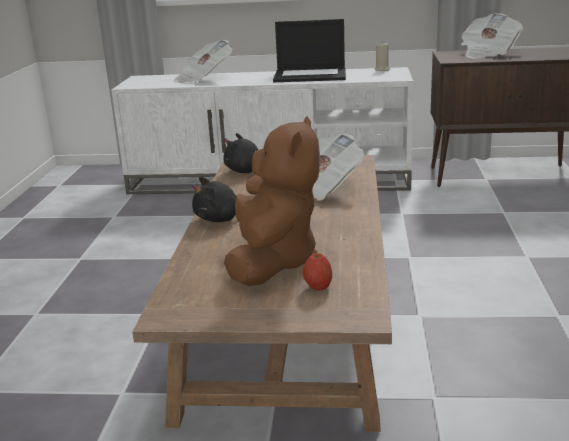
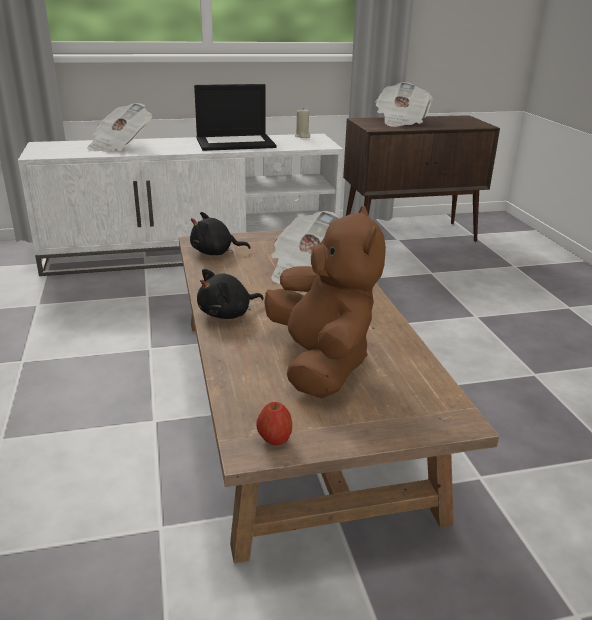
camera: 20 degrees left, 5 degrees up
(318, 287) = (389, 389): apple -> apple (274, 440)

